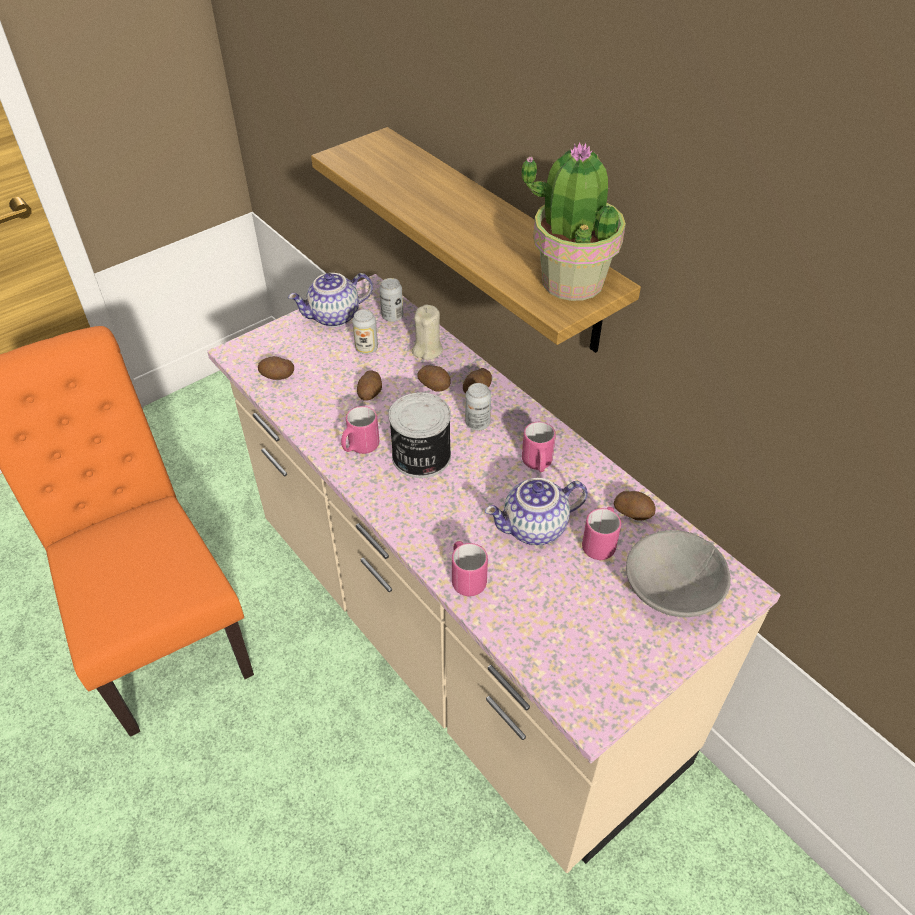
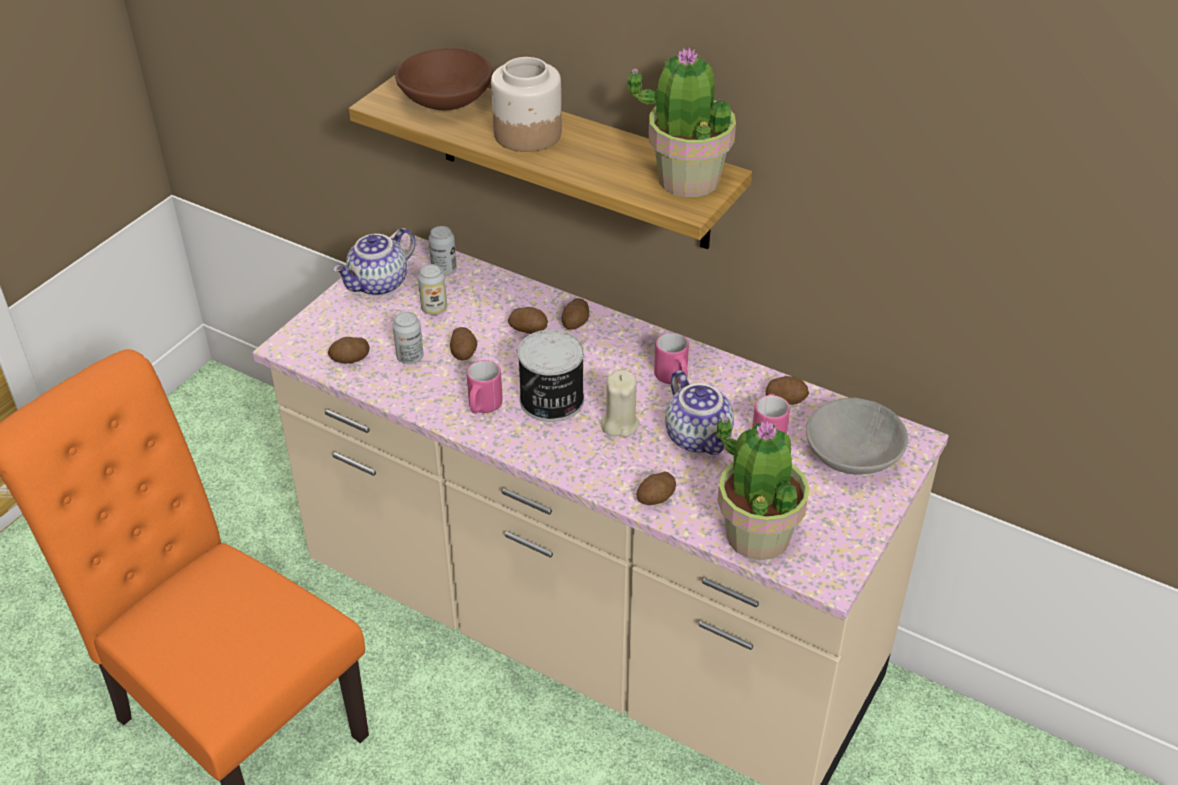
camera: 20 degrees left, 5 degrees down
(395, 164) = (446, 101): none -> brown bowl
(427, 350) = (501, 295): beige candle -> beige candle (619, 424)
(447, 207) = (526, 134): none -> jar
(466, 578) = (656, 498): pink mug -> potato
(477, 423) = (593, 355): can -> can (410, 357)
(534, 529) = (700, 438): teapot -> teapot turned 75 degrees counterclockwise
(542, 645) = (757, 535): none -> potted plant

